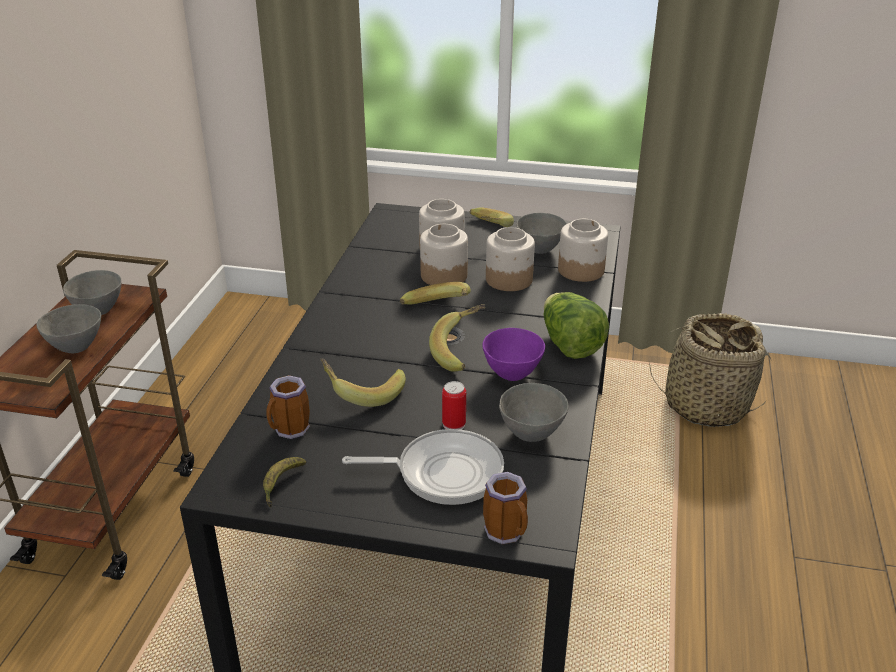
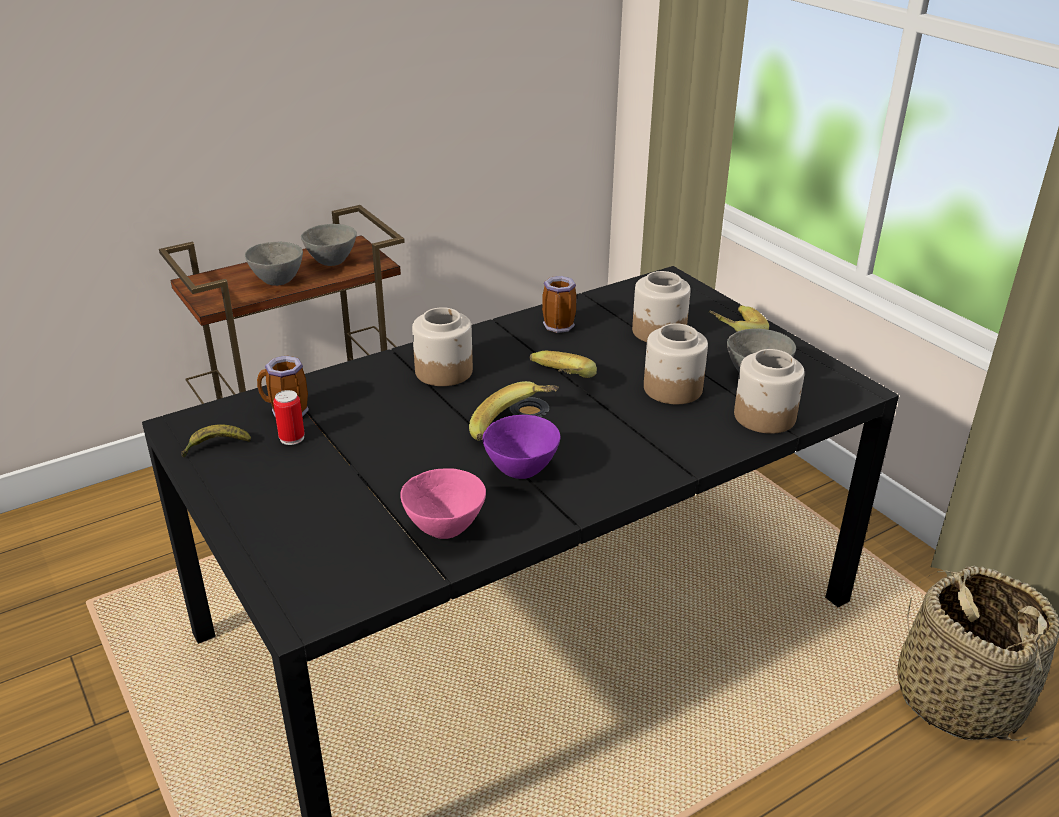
camera: 45 degrees right, 0 degrees up
(363, 392) = (382, 415): banana -> none
(443, 275) = (617, 355): jar -> jar (444, 371)
(443, 472) = (326, 512): frying pan -> none
(454, 424) = (401, 481): can -> can (292, 438)
(508, 532) = (285, 590): mug -> mug (559, 327)
(532, 434) = (444, 530): grey bowl -> pink bowl
(569, 345) = (621, 477): lettuce -> none

